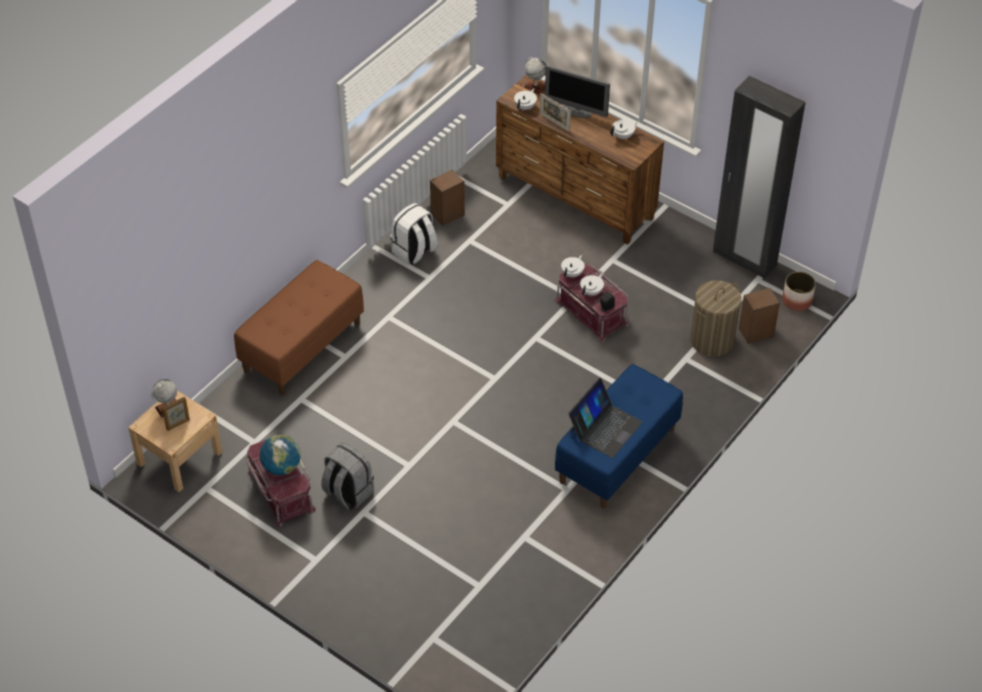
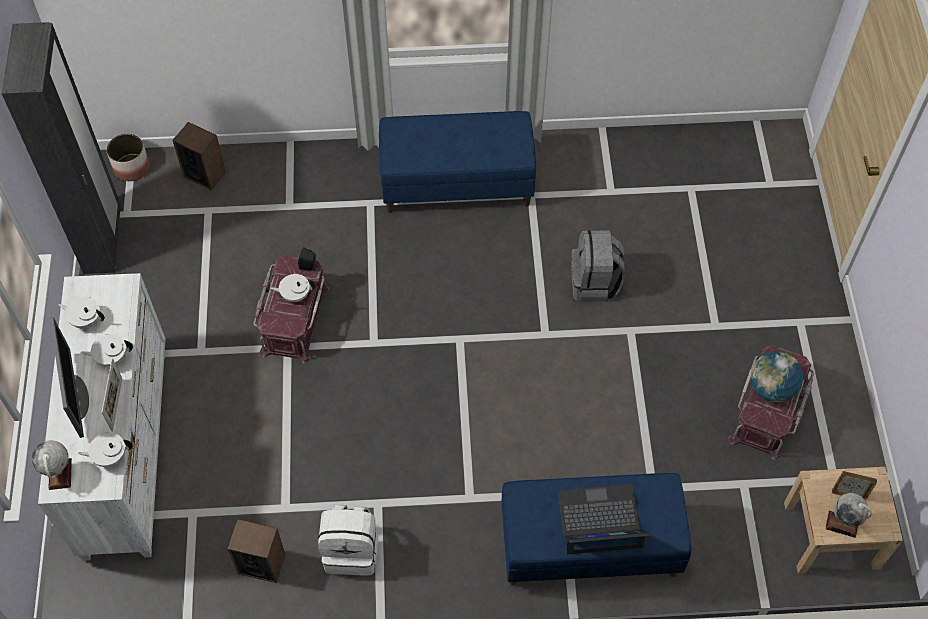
camera: 130 degrees left, 10 degrees up
(302, 346) = (588, 547): brown bench -> blue bench
(347, 493) = (710, 355): grey backpack -> grey backpack (594, 283)
(572, 273) = (285, 326): white teapot -> white teapot (111, 357)
(575, 198) = (127, 451): brown dresser -> white dresser
(605, 428) = (481, 144): laptop -> laptop (600, 521)
(712, 340) = (246, 200): laundry basket -> none

